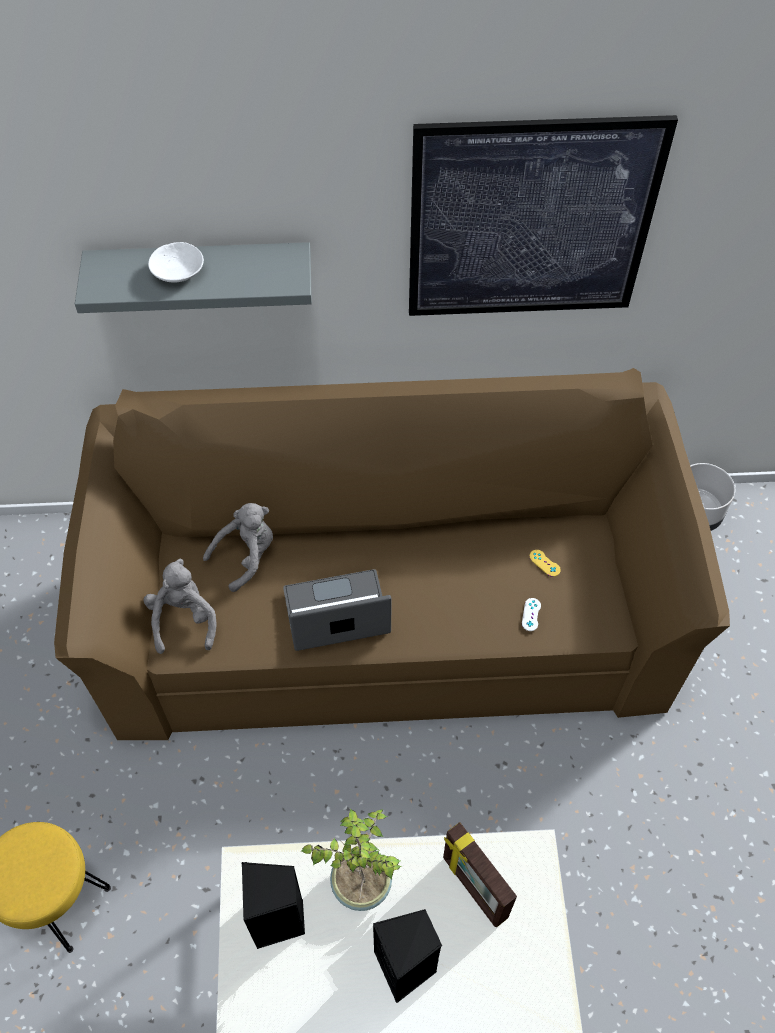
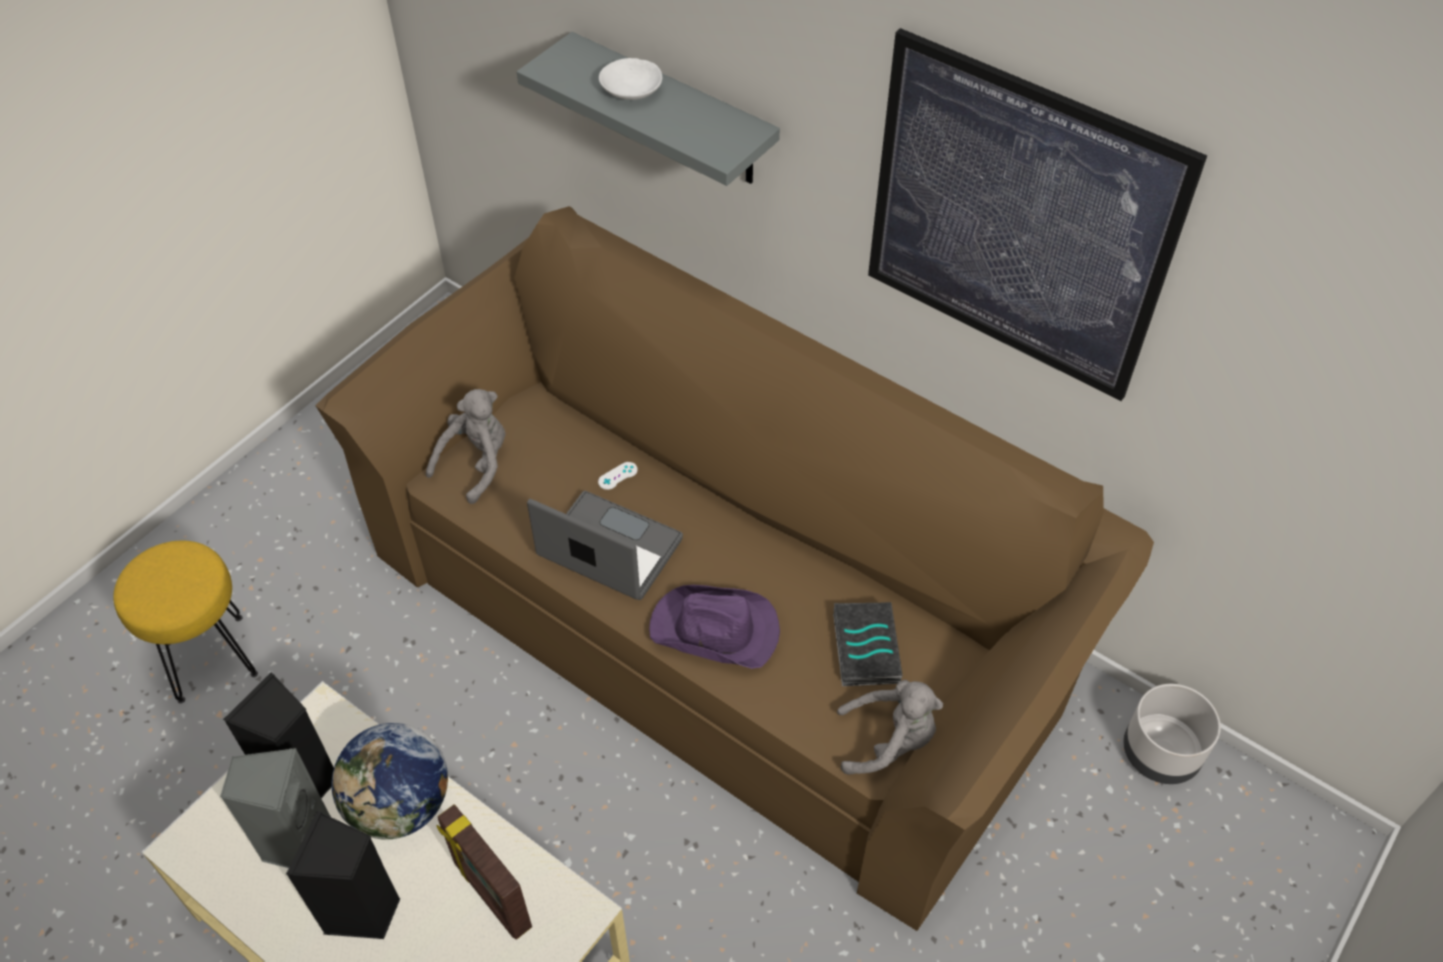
camera: 40 degrees right, 5 degrees down
(246, 556) = (584, 445): grey plush toy -> grey plush toy (889, 741)
(318, 963) = (297, 843): none -> grey speaker
(360, 882) = (401, 805): potted plant -> globe
(453, 617) = (715, 631): none -> purple hat
(473, 888) = (491, 895): picture frame -> picture frame turned 45 degrees counterclockwise
(531, 614) = (798, 685): white game controller -> white game controller (617, 476)
(544, 563) = (864, 647): yellow game controller -> book

